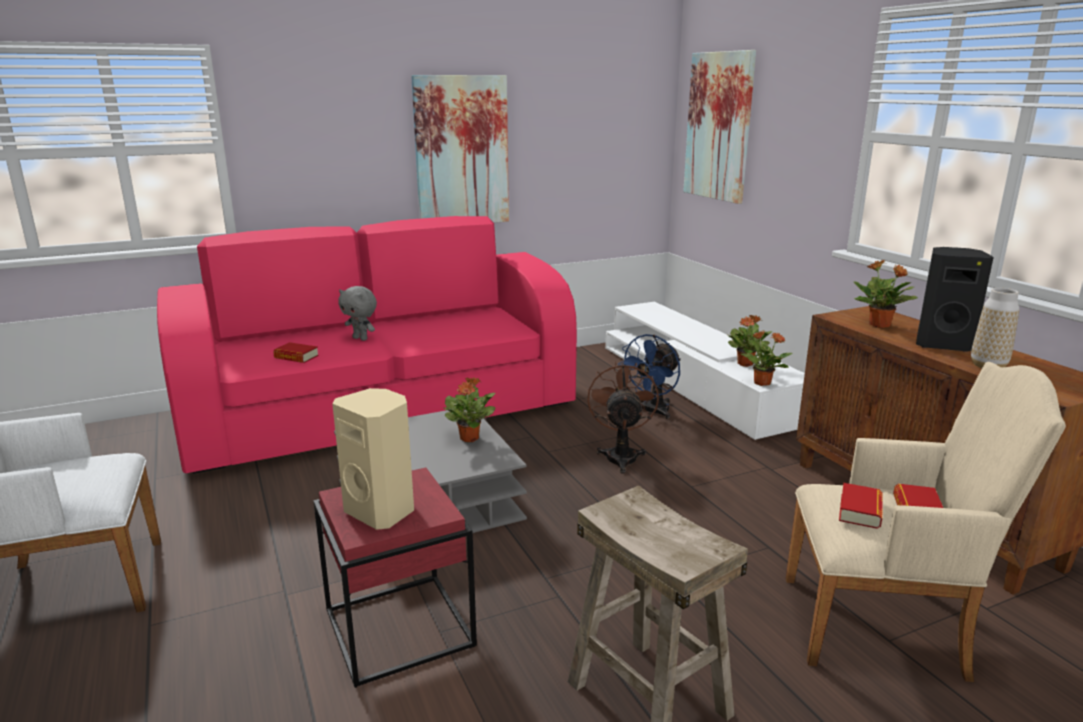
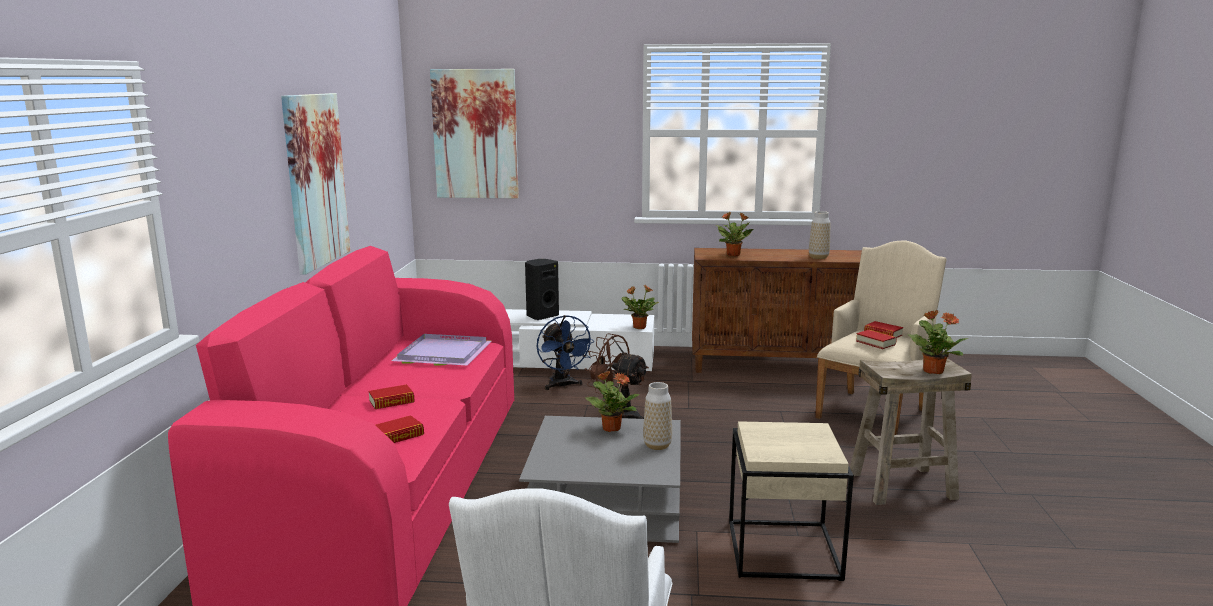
camera: 60 degrees left, 5 degrees down
(361, 338) = (391, 401): grey plush toy -> book
(382, 511) = (800, 444): beige speaker -> none
(401, 628) = (784, 550): red side table -> beige side table
(448, 468) = (657, 445): none -> vase
(483, 325) = (445, 353): none -> purple tray
(745, 364) = (601, 322): potted plant -> potted plant (932, 371)
(942, 344) = (779, 255): black speaker -> black speaker (541, 316)

